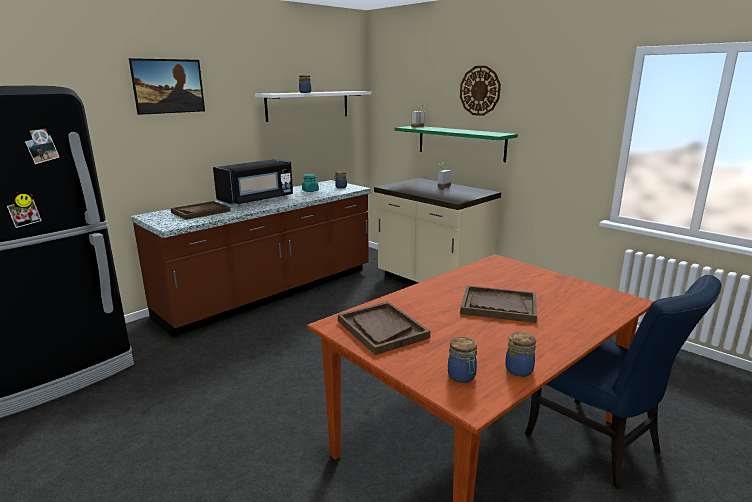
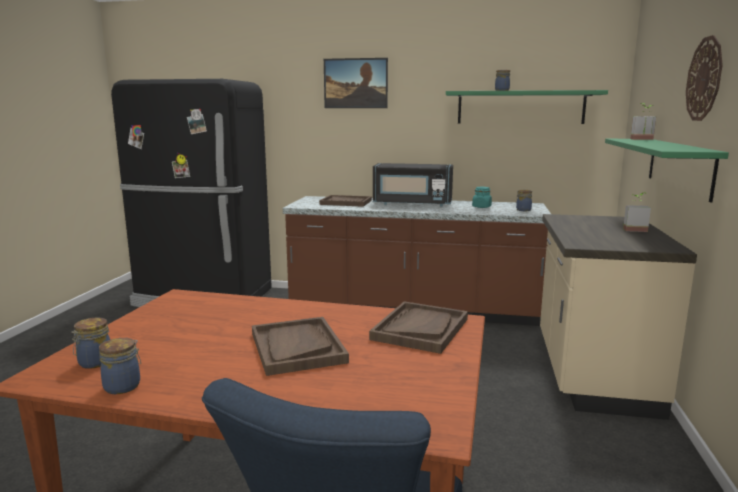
camera: 55 degrees right, 5 degrees down
(308, 105) = (520, 107): white shelf -> green shelf
(382, 329) = (182, 312): brown tray -> brown tray (420, 329)

